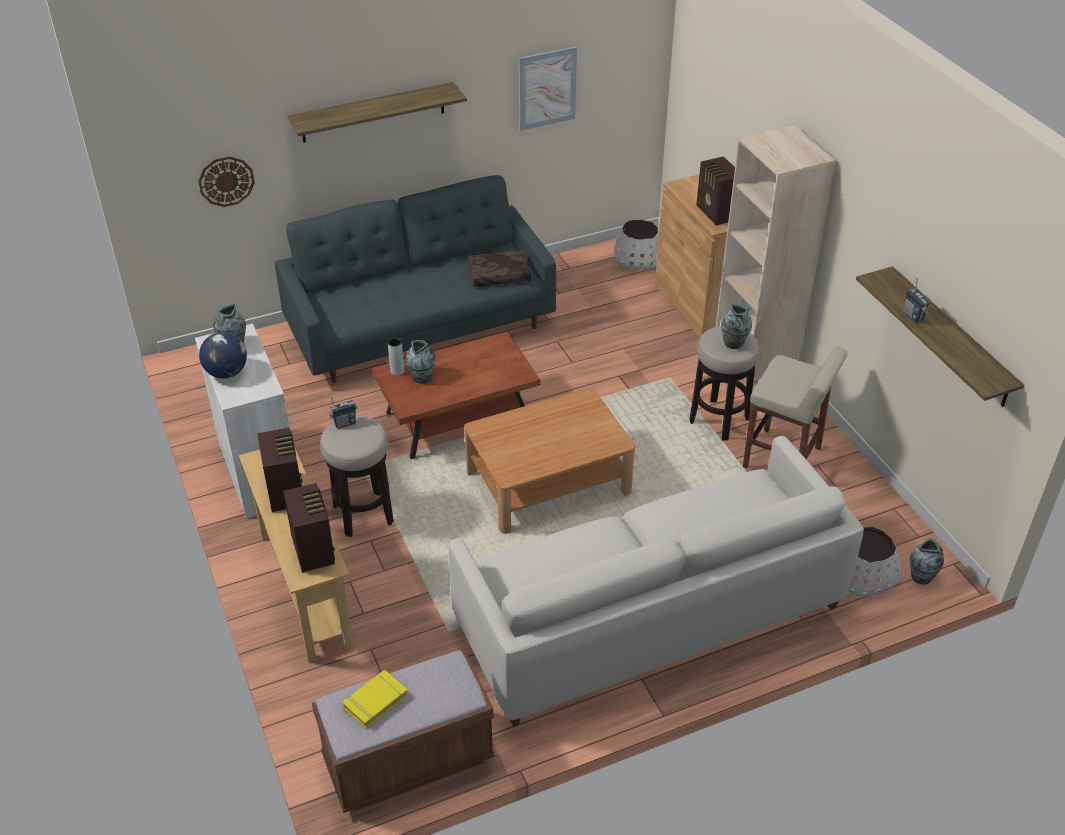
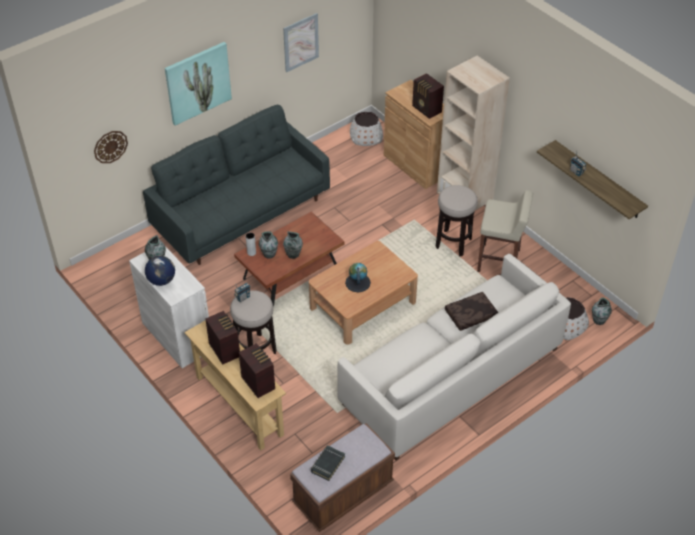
camera: 15 degrees left, 5 degrees up
(373, 112) = (197, 82): shelf -> picture
(375, 701) = (327, 464): yellow book -> black book
(498, 276) = (292, 173): brown pillow -> brown pillow (470, 315)
(537, 440) = (357, 282): none -> globe
(734, 343) = (461, 197): vase -> vase (293, 254)

